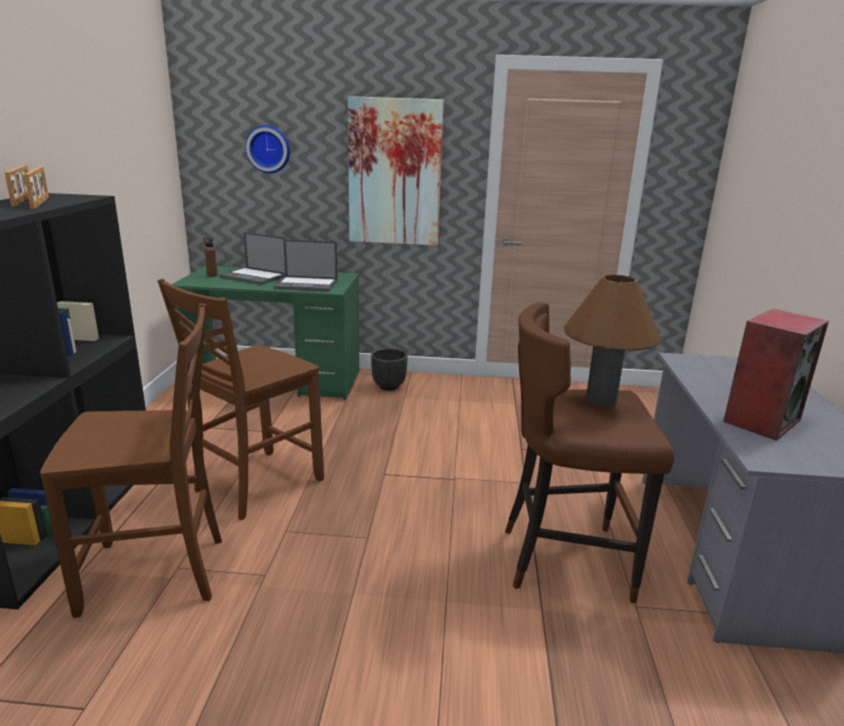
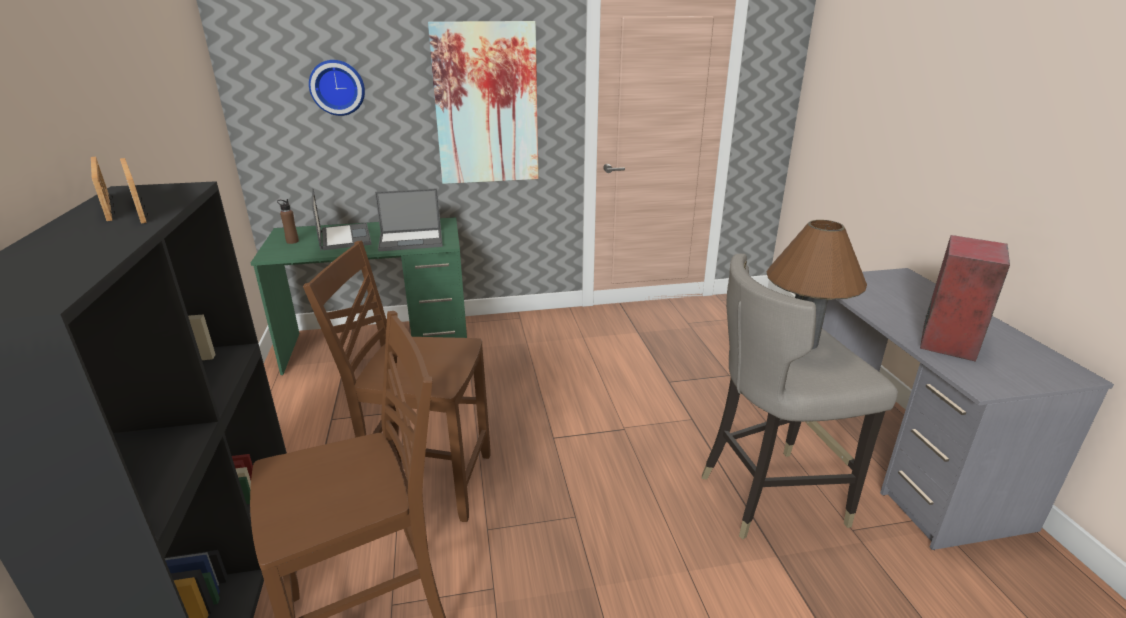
camera: 15 degrees left, 5 degrees up
(254, 277) = (344, 237): laptop -> laptop turned 120 degrees counterclockwise
(255, 485) = (425, 480): brown chair -> brown chair turned 75 degrees clockwise
(389, 386) = (505, 333): black planter -> none
(564, 560) = (769, 496): brown stool -> grey stool

